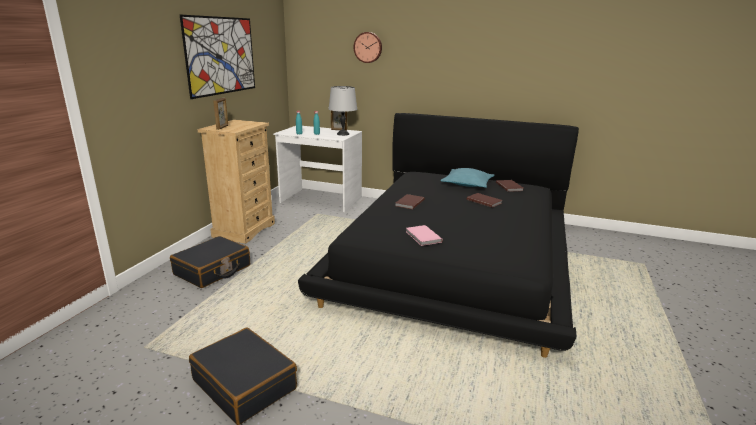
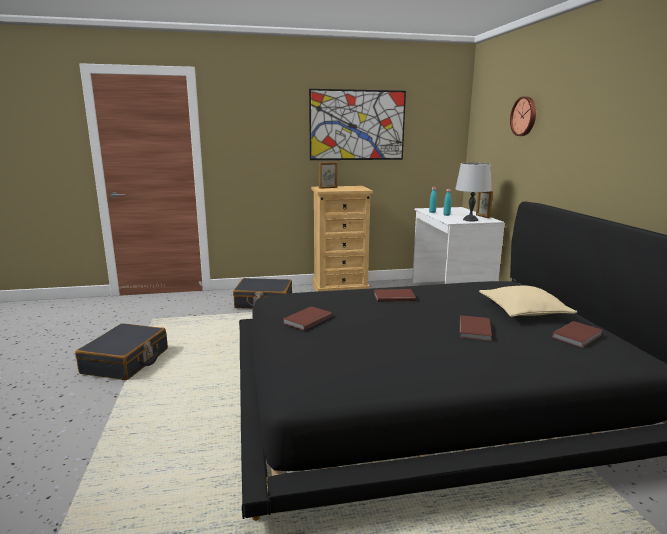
camera: 60 degrees right, 5 degrees down
(422, 237) = (306, 320): pink book -> brown book
(467, 184) = (524, 311): turquoise pillow -> beige pillow

